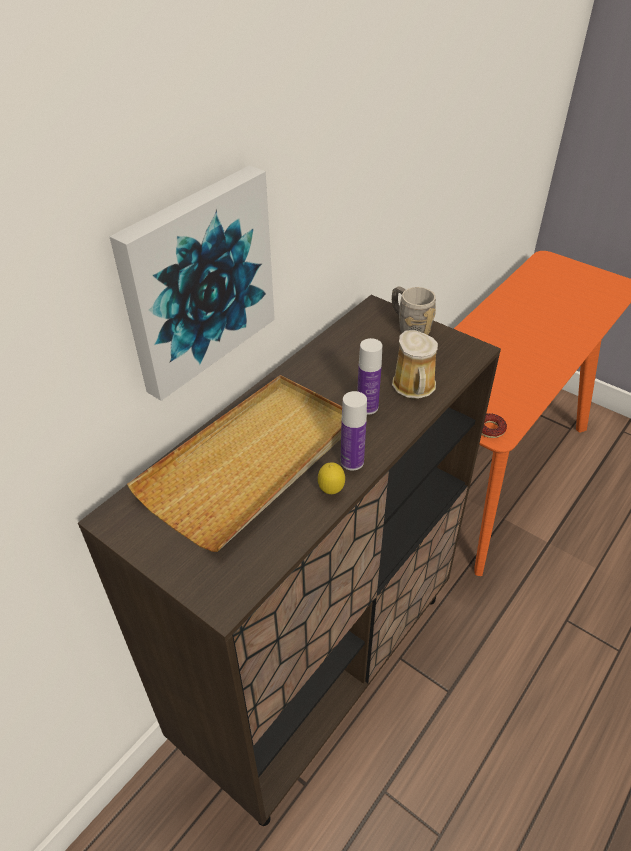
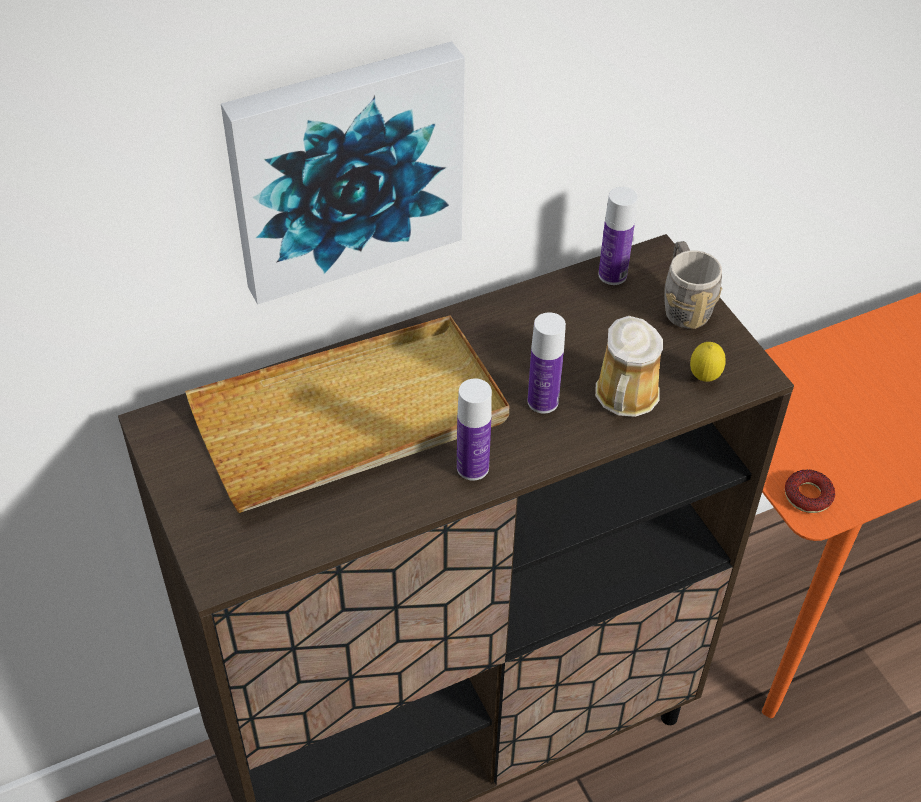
camera: 25 degrees right, 5 degrees up
(331, 491) = (421, 495): lemon -> lemon (704, 378)
(357, 324) = (612, 275): none -> bottle

